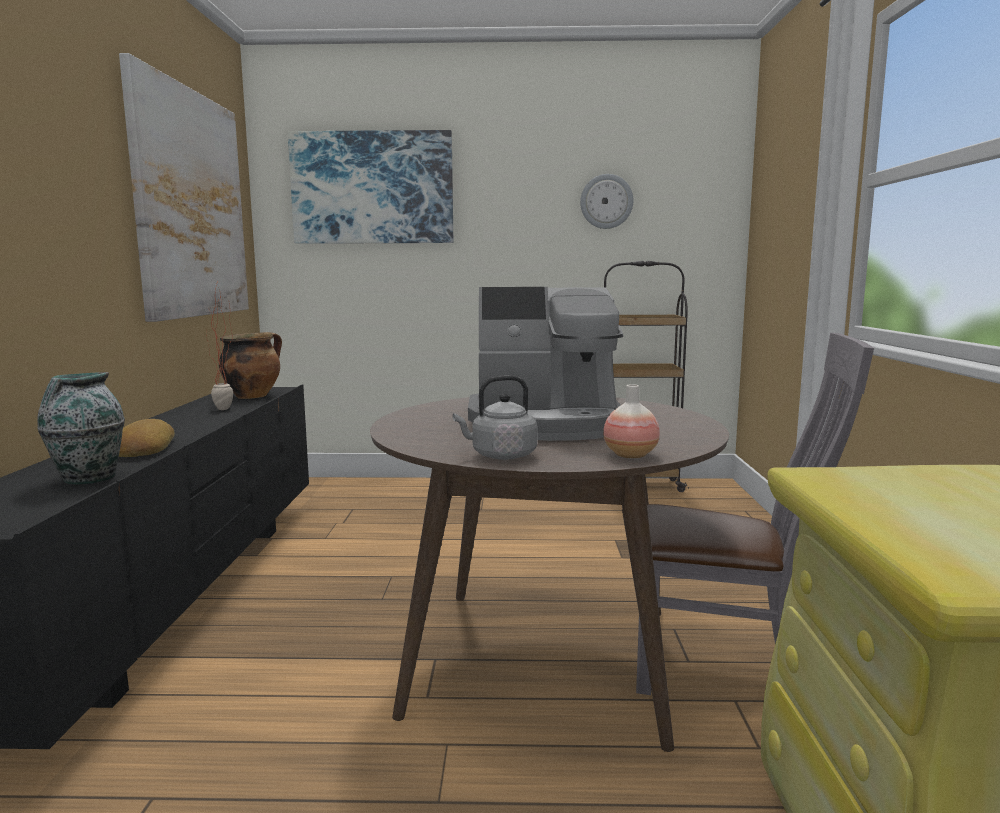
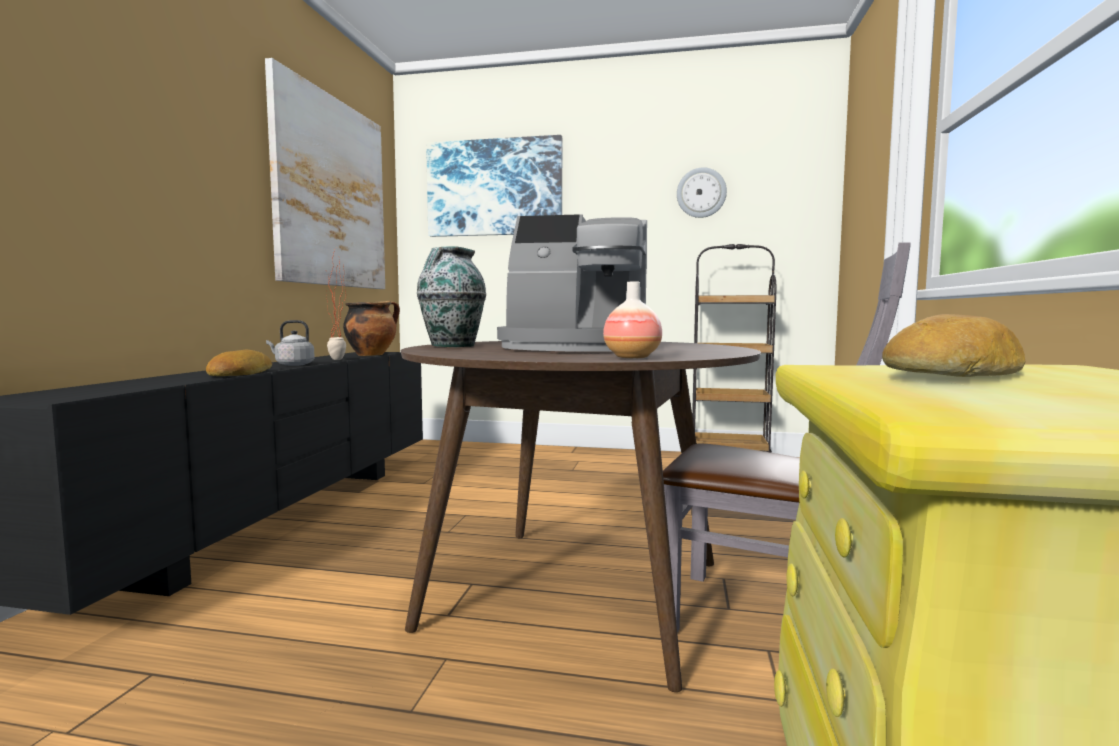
camera: 10 degrees right, 5 degrees down
(88, 478) = (167, 385): vase -> vase (452, 346)
(500, 456) = (499, 355): grey kettle -> grey kettle (292, 365)
(932, 494) = (955, 371): none -> bread

